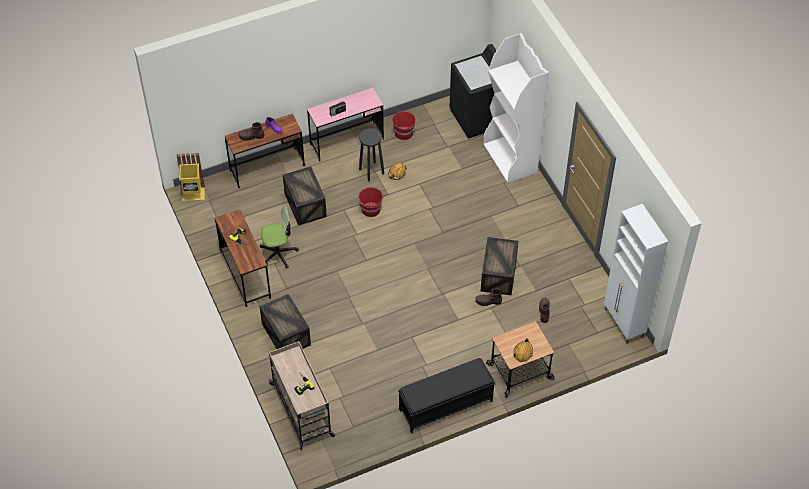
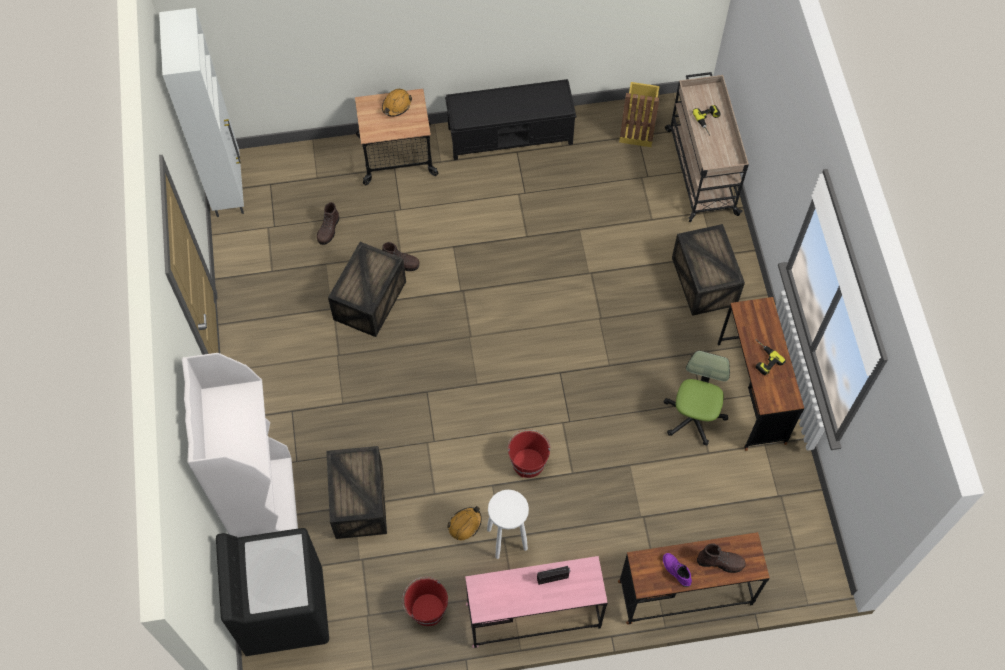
camera: 165 degrees left, 10 degrees up
(193, 193) = (820, 569): yellow trash can -> yellow trash can (637, 131)
(278, 253) = (693, 417): office chair -> office chair turned 105 degrees clockwise
(305, 205) = (633, 497): crate -> crate (358, 500)
(371, 171) = (507, 539): black stool -> white stool

